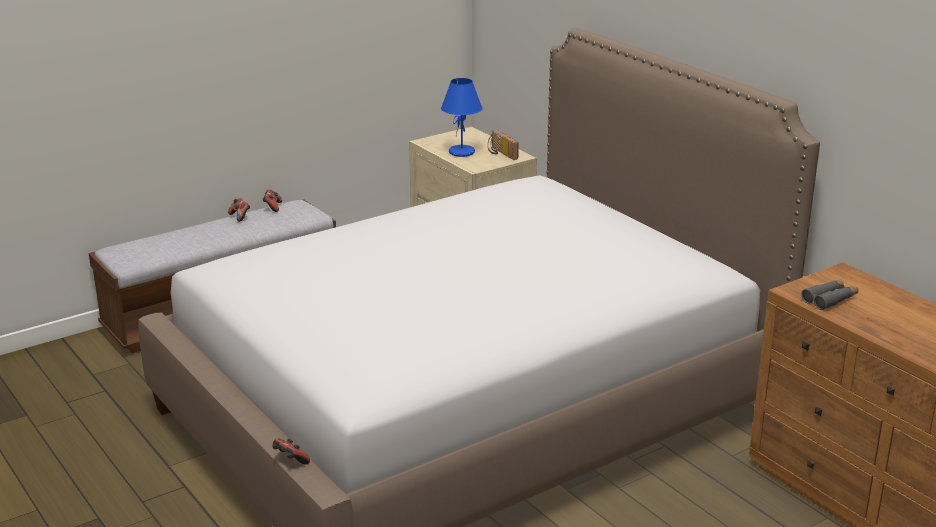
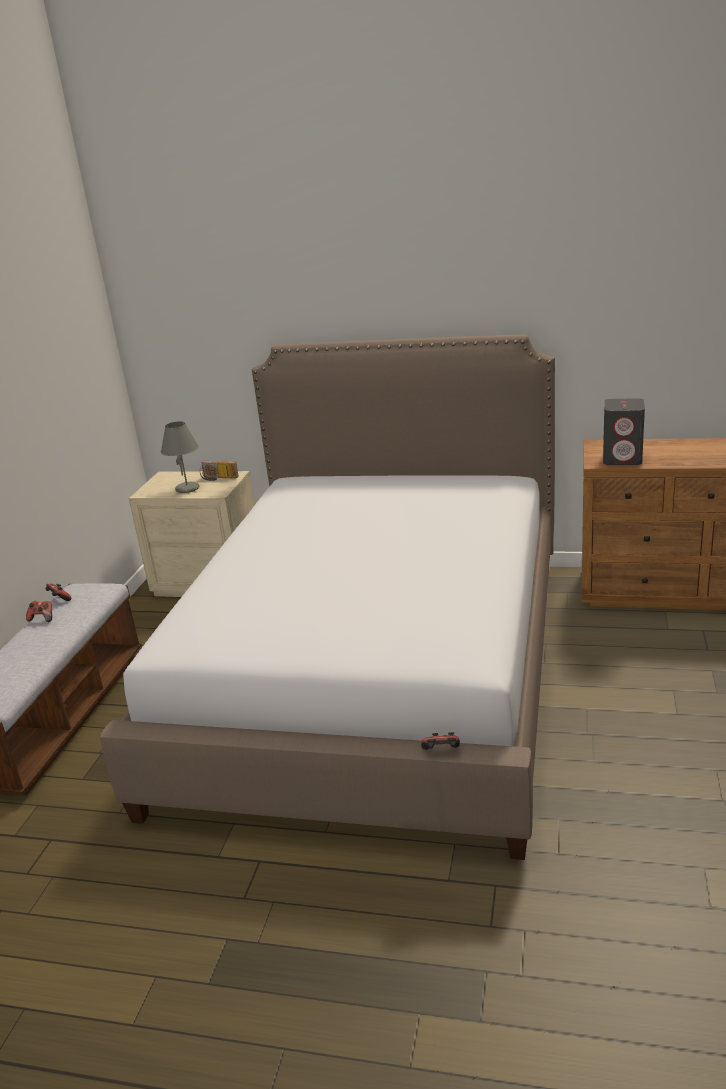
camera: 40 degrees left, 0 degrees up
(461, 152) = (188, 489): blue table lamp -> grey table lamp
(830, 299) = (622, 459): grey binoculars -> grey speaker

